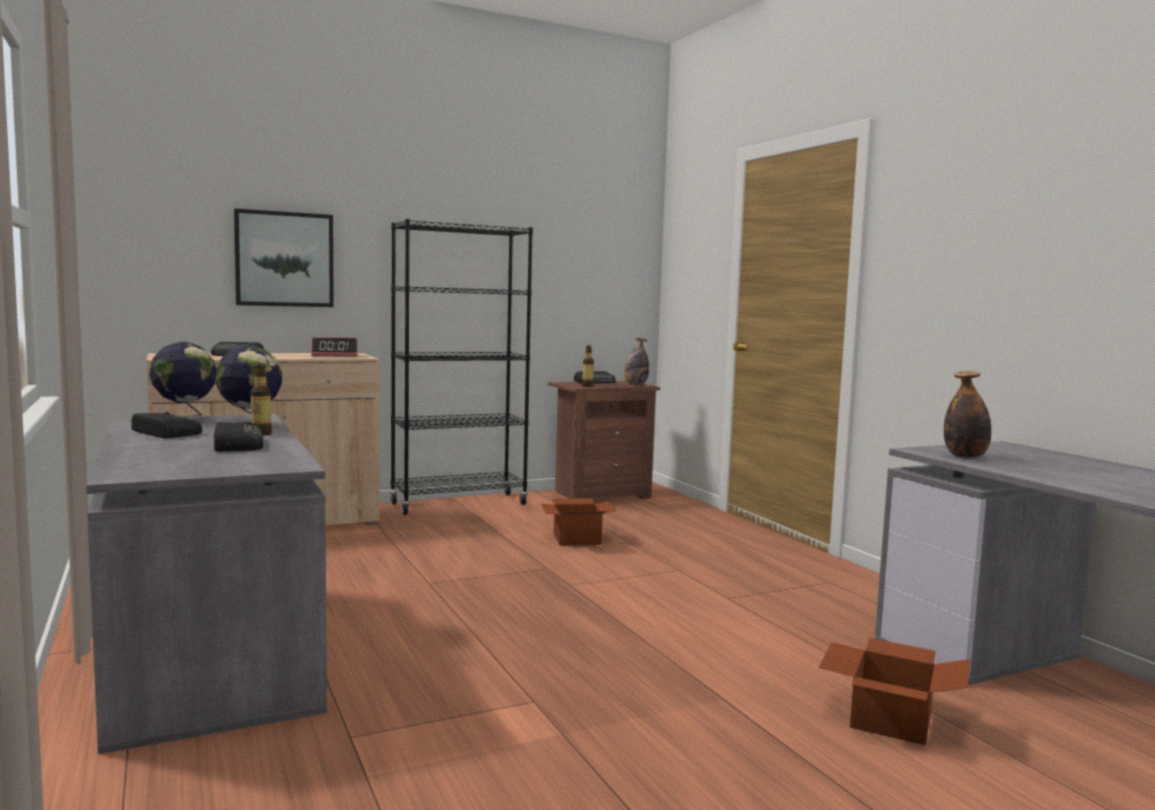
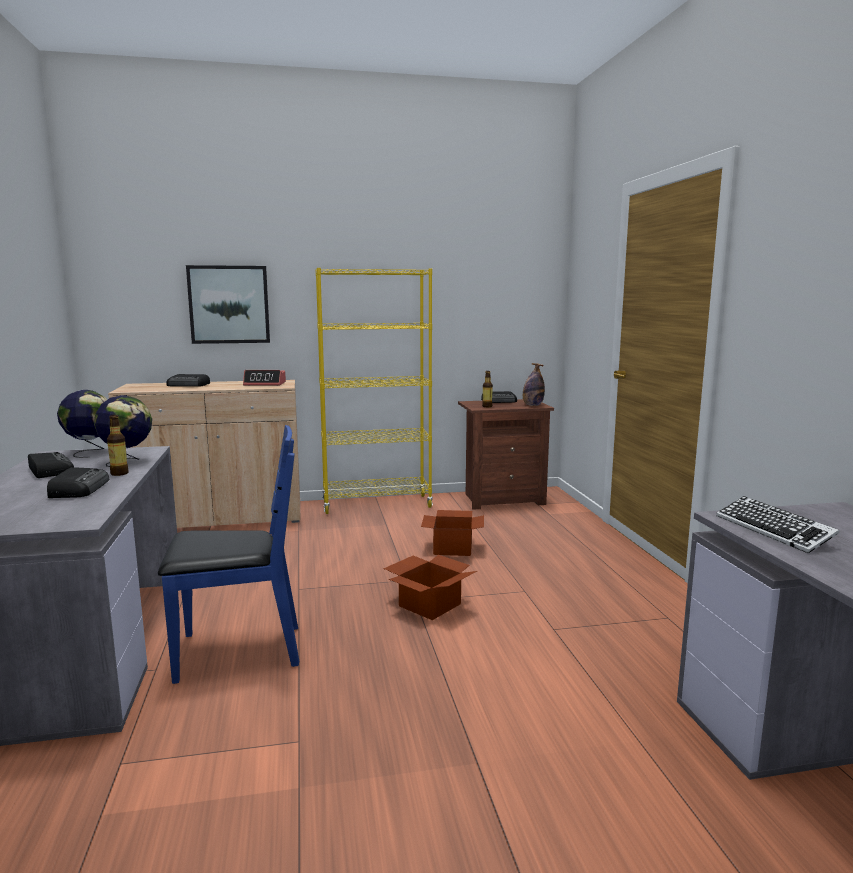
camera: 15 degrees right, 5 degrees up
(403, 639) = (237, 651): none -> blue chair
(459, 504) = (377, 504): black bookcase -> yellow bookcase
(888, 719) = (638, 817): cardboard box -> cardboard box (429, 604)
(965, 456) = (773, 530): bottle -> keyboard

